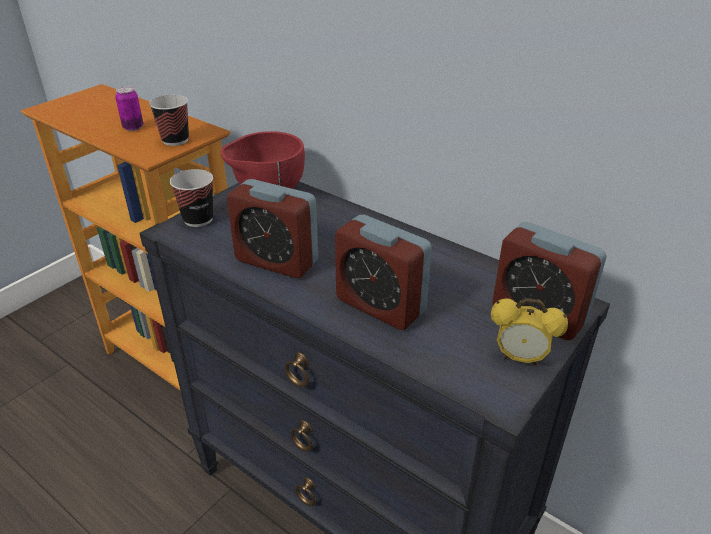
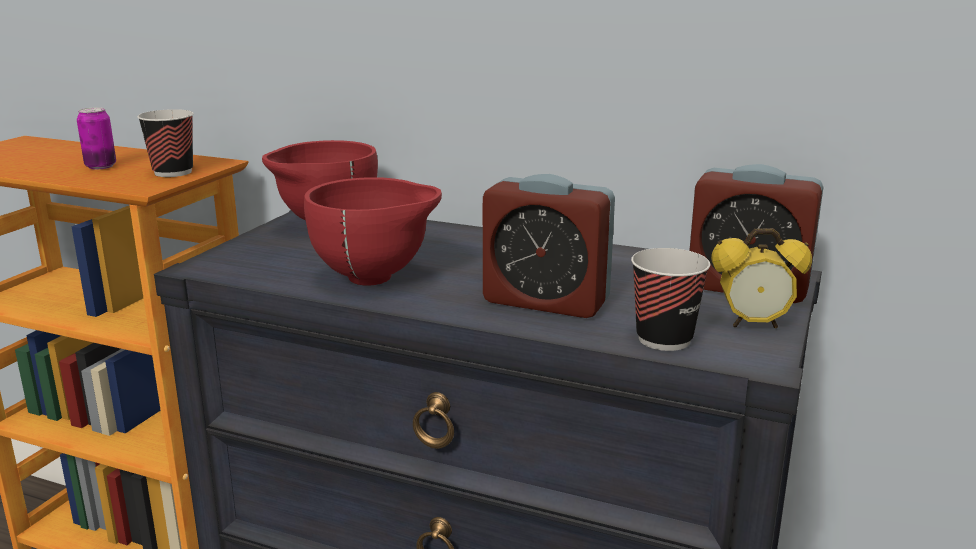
camera: 15 degrees left, 15 degrees down
(198, 219) = (237, 254): cup -> cup (664, 339)
(276, 261) = (377, 279): alarm clock -> red bowl

